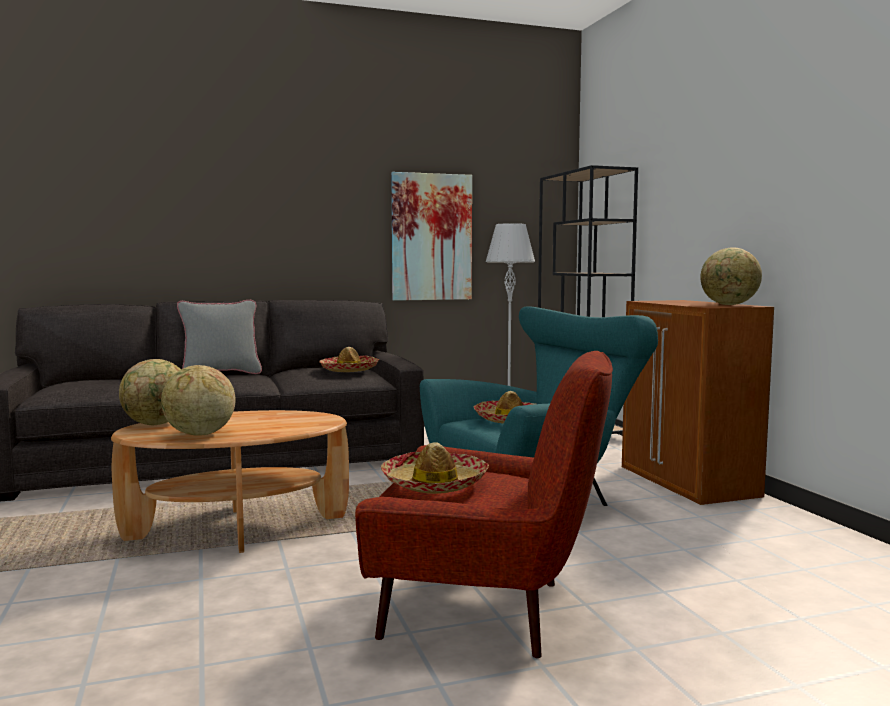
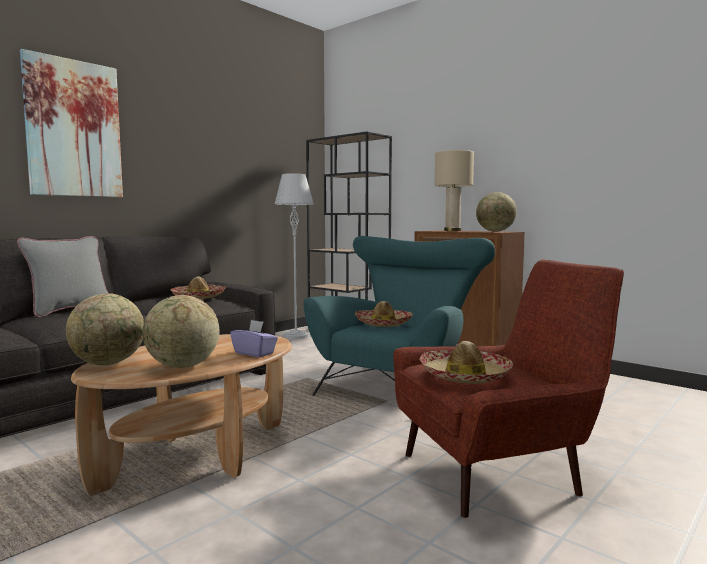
camera: 30 degrees left, 0 degrees up
(280, 431) = (254, 353): none -> purple tissue box
(431, 237) = (229, 183): picture -> picture (74, 129)
(682, 301) = (452, 230): none -> beige table lamp

